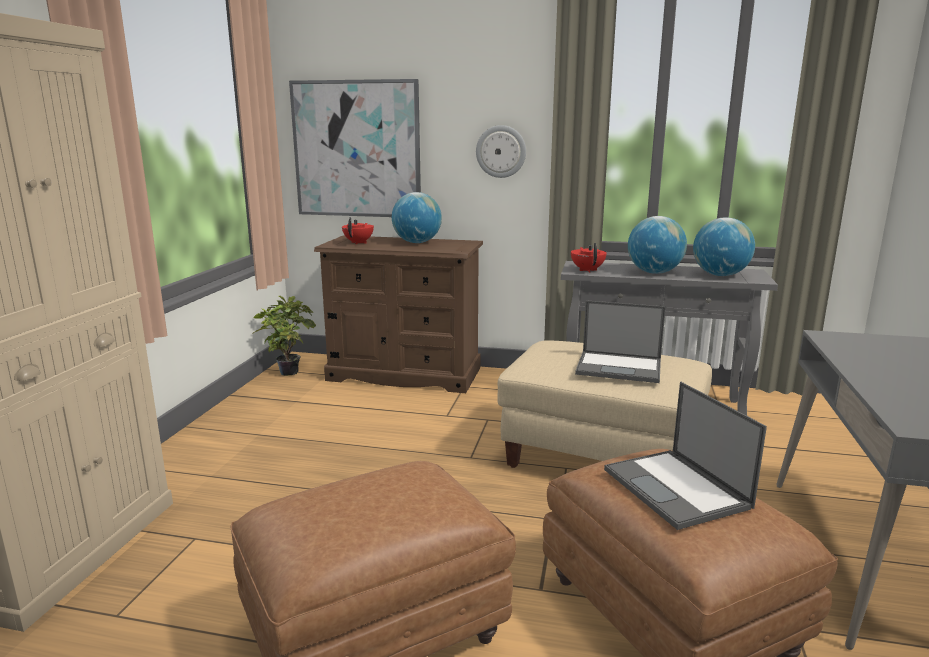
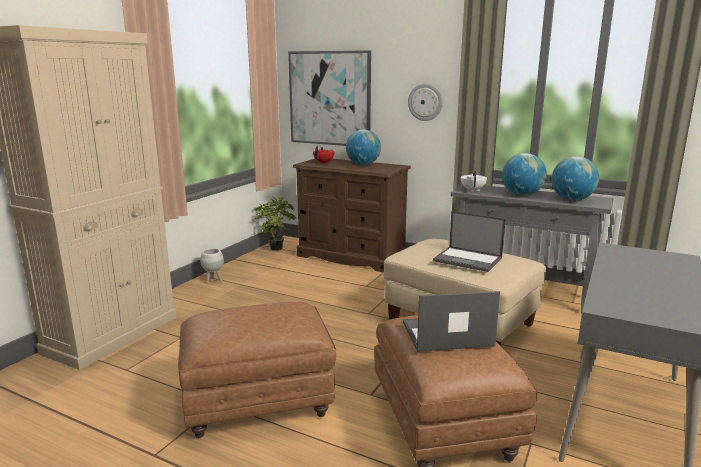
camera: 15 degrees right, 0 degrees up
(211, 433) = (213, 280): none -> white planter
(587, 270) = (473, 190): red teapot -> white teapot
(677, 489) = (446, 334): laptop -> laptop turned 90 degrees clockwise

